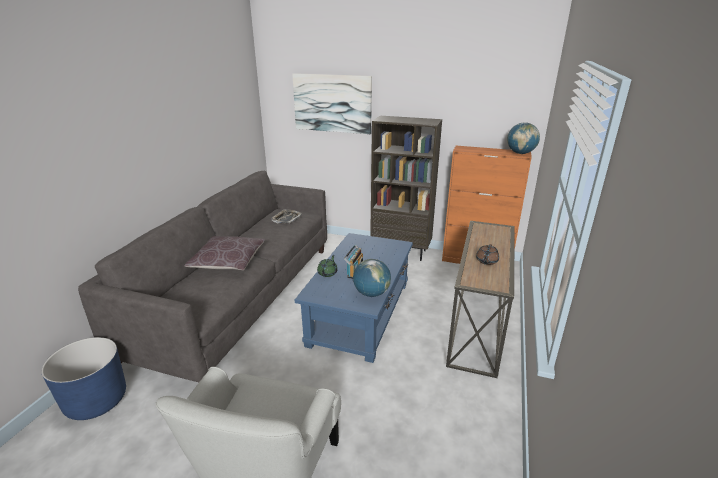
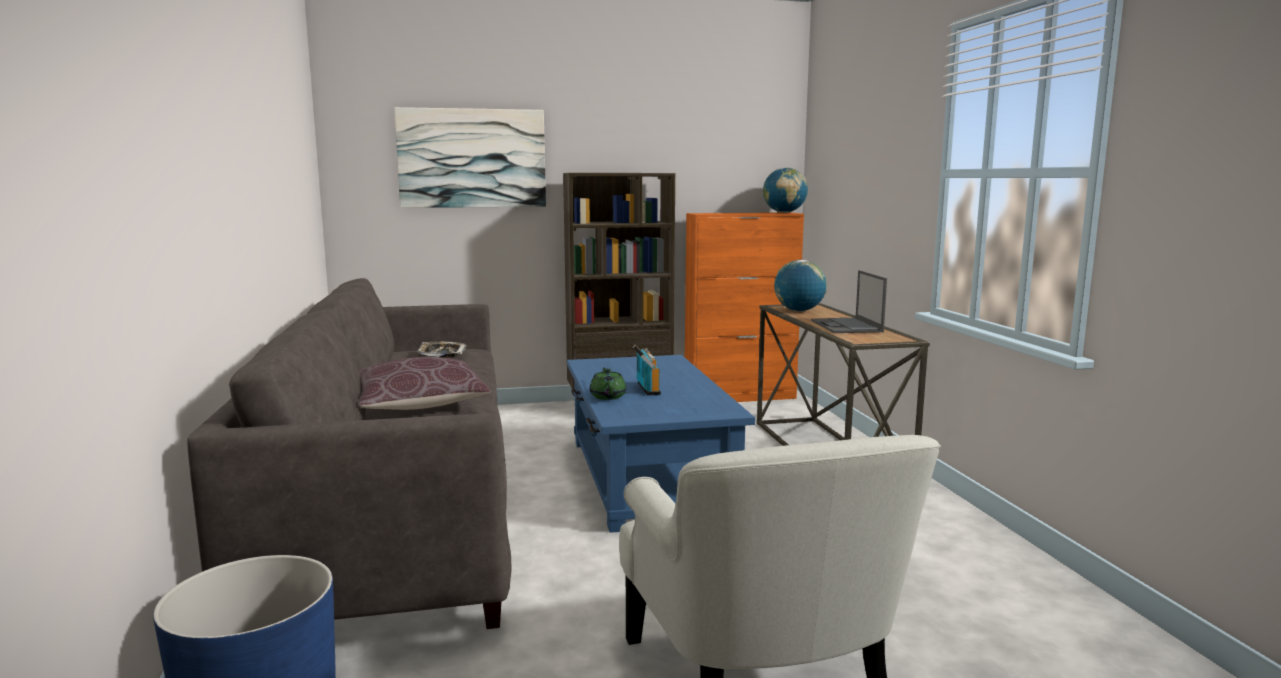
camera: 30 degrees left, 15 degrees down
(371, 294) = (711, 401): globe -> globe (799, 311)
(486, 261) = (847, 326): brown teapot -> laptop

